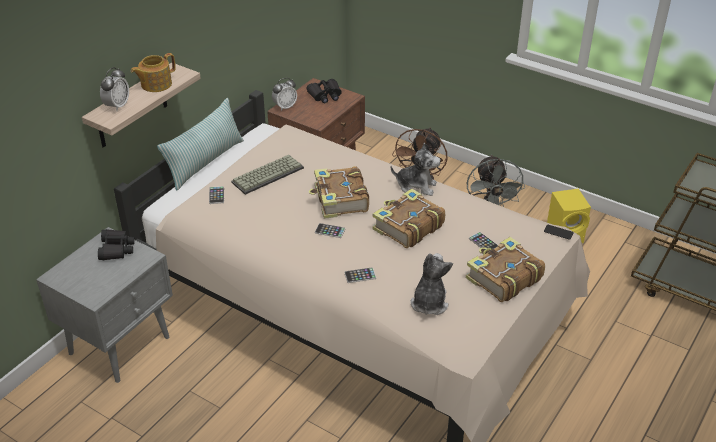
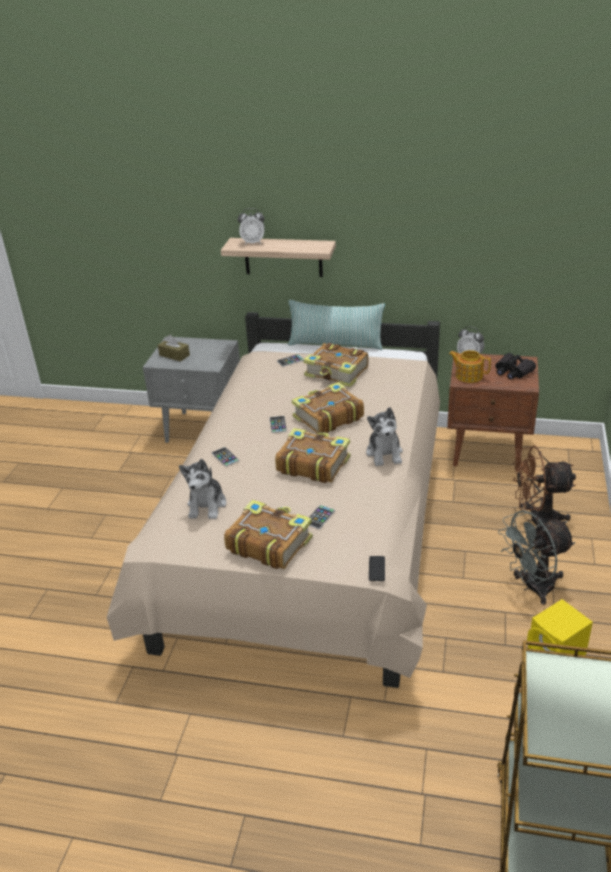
camera: 70 degrees right, 5 degrees down
(93, 280) = (174, 355): none -> brown tissue box
(116, 249) = (213, 351): black binoculars -> none
(155, 84) = (295, 245): teapot -> teapot (468, 375)
(268, 174) = (337, 373): keyboard -> book
(429, 303) = (207, 505): plush toy -> plush toy turned 105 degrees clockwise

